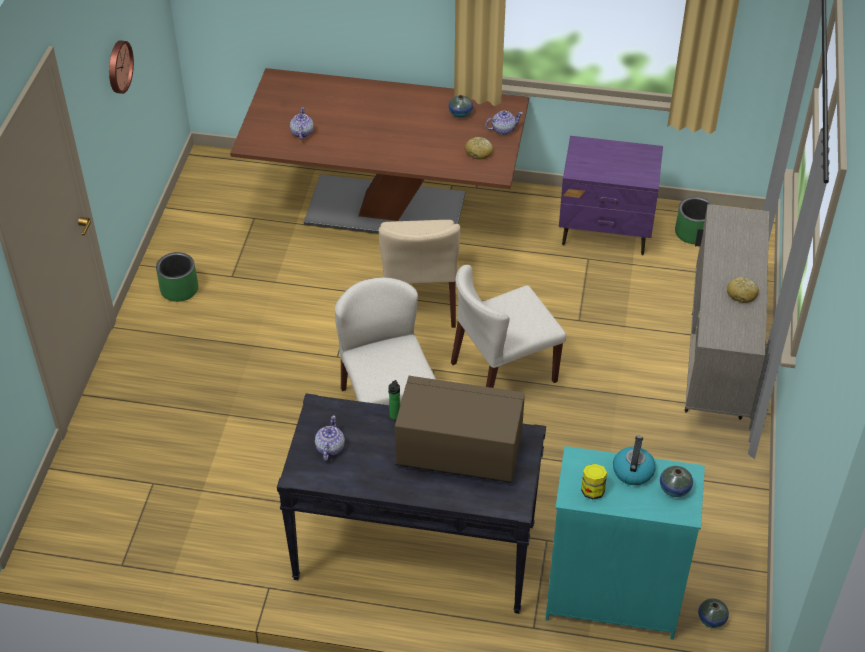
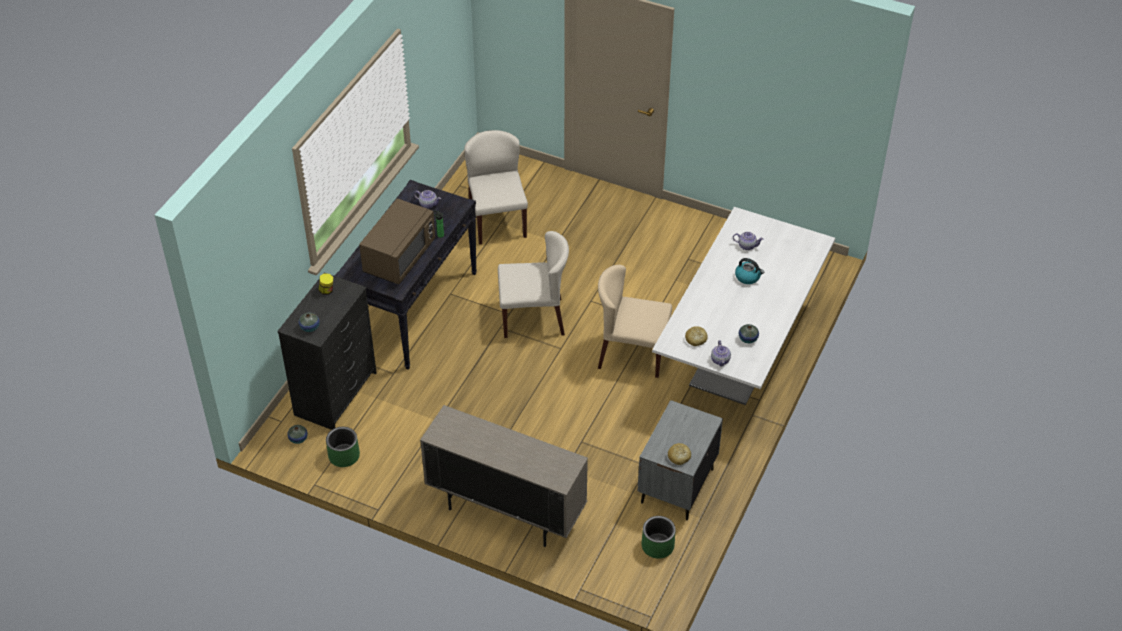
camera: 105 degrees right, 0 degrees up
(118, 66) = (753, 100): wall clock -> none
(179, 289) = (682, 231): green planter -> green planter (344, 456)
(385, 209) = (739, 353): brown dining table -> white dining table
(503, 373) = (544, 385): beige chair -> beige chair (497, 221)
(606, 231) = (676, 486): purple nightstand -> grey nightstand
(612, 598) = (336, 394): turquoise dresser -> black dresser
(633, 470) = (332, 312): kettle -> kettle (748, 277)
(742, 294) = (482, 446): bread -> bread (679, 457)

